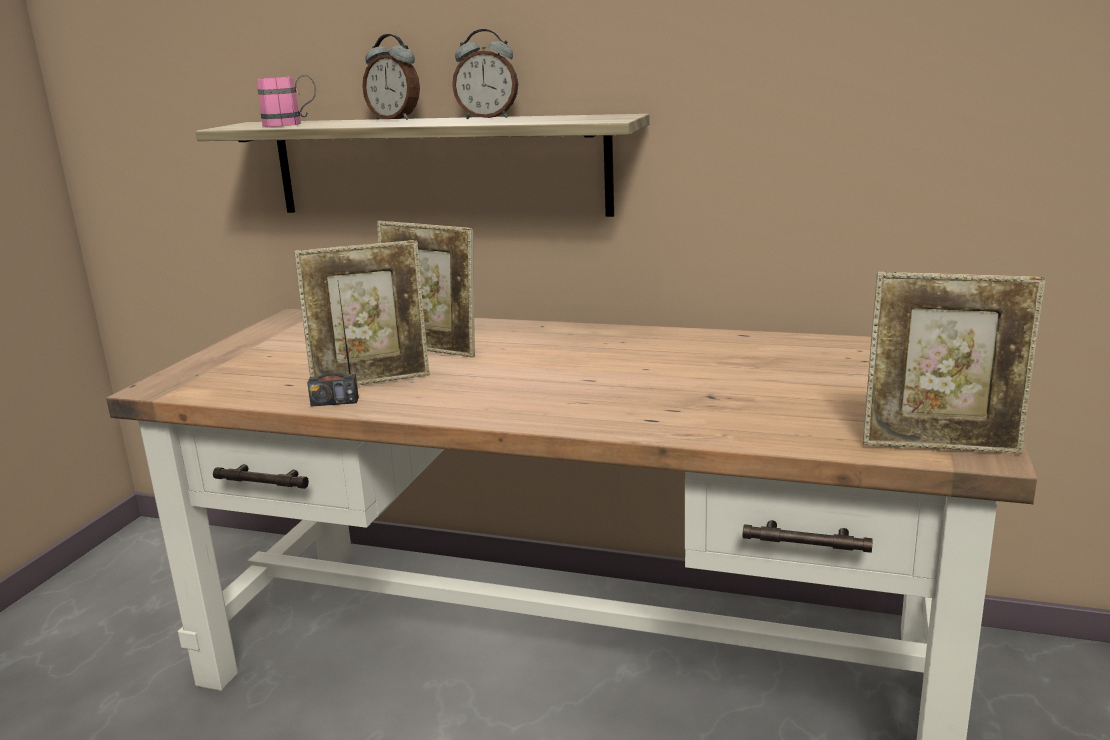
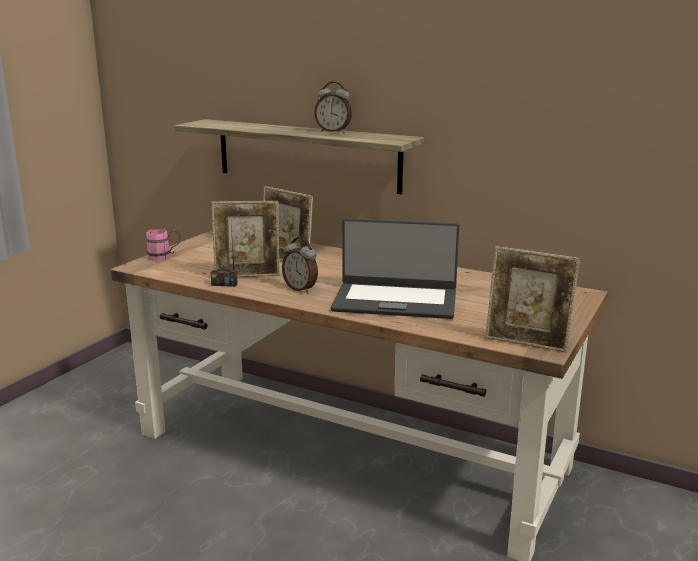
camera: 10 degrees right, 0 degrees up
(291, 124) = (226, 125): pink mug -> pink mug (164, 257)
(395, 119) = (284, 126): alarm clock -> alarm clock (301, 289)
(658, 396) = (395, 301): none -> laptop

